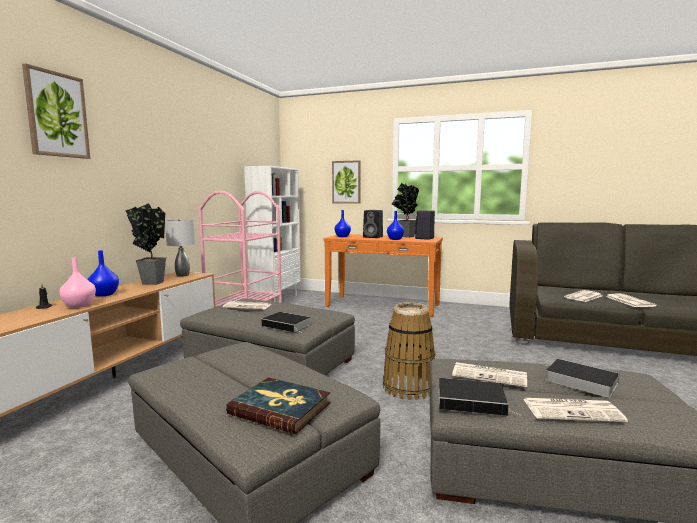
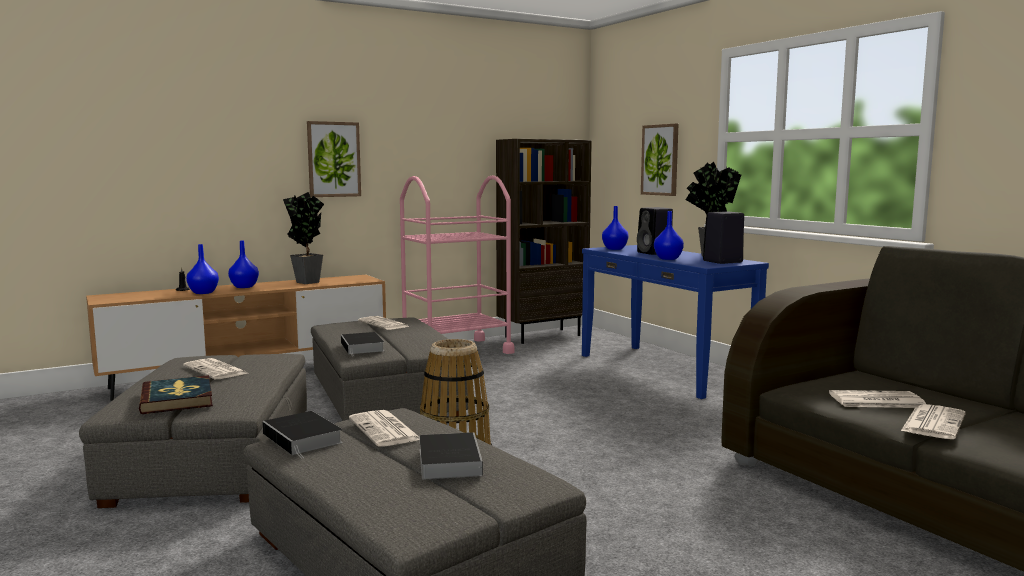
camera: 40 degrees right, 0 degrees up
(57, 115) = (219, 103): picture -> picture (333, 159)
(78, 306) = (203, 292): pink vase -> blue vase
(182, 275) = (353, 279): grey table lamp -> none
(276, 299) = (542, 336): white bookcase -> brown bookcase
(382, 305) = (665, 370): orange console table -> blue console table
(573, 410) = (352, 472): newspaper -> newspaper (216, 370)

